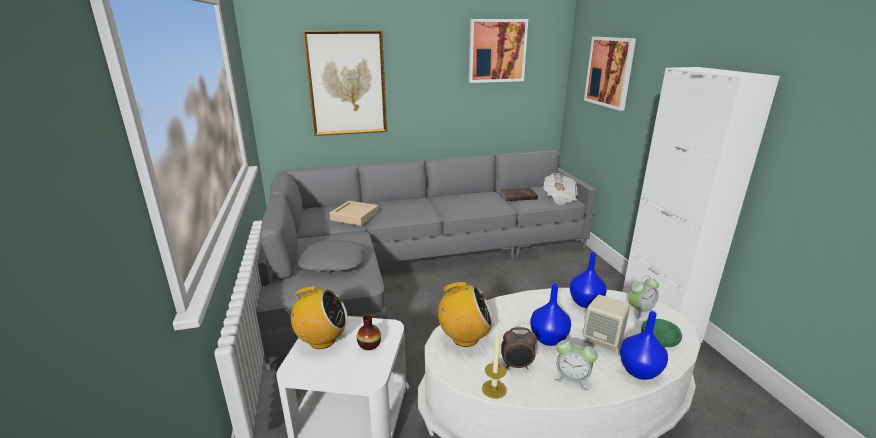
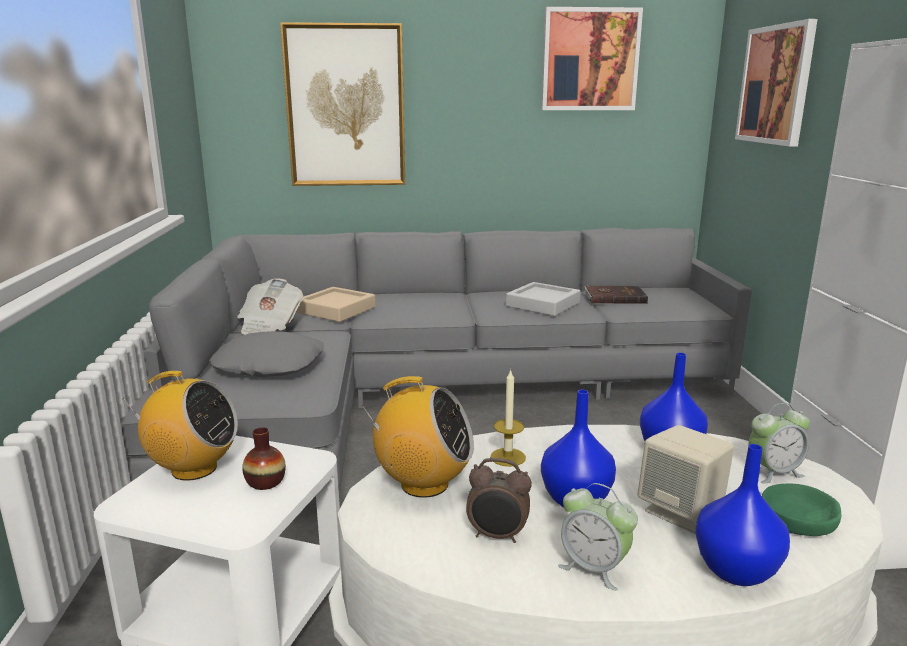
camera: 10 degrees right, 5 degrees down
(478, 204) = (543, 304): none -> grey tray
(494, 389) = (437, 568): candle -> candle (508, 457)
(559, 198) = (687, 303): newspaper -> newspaper (269, 325)

